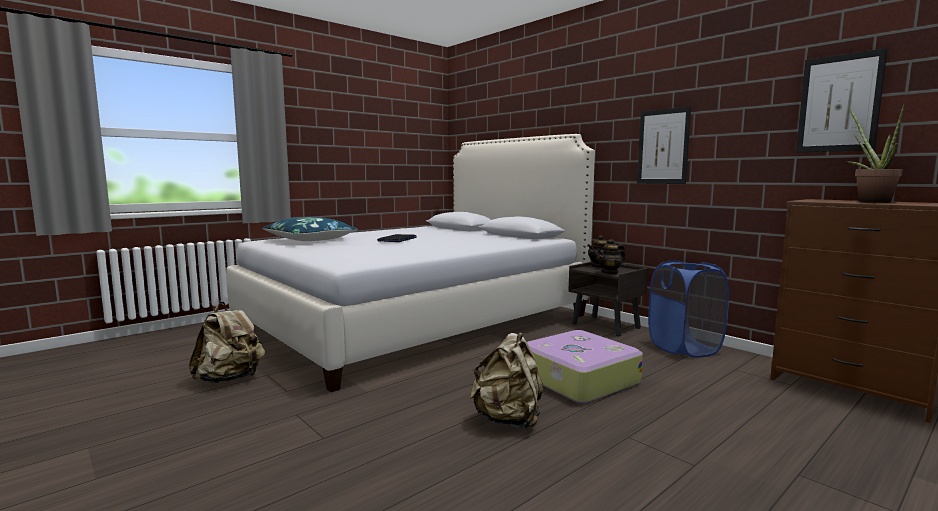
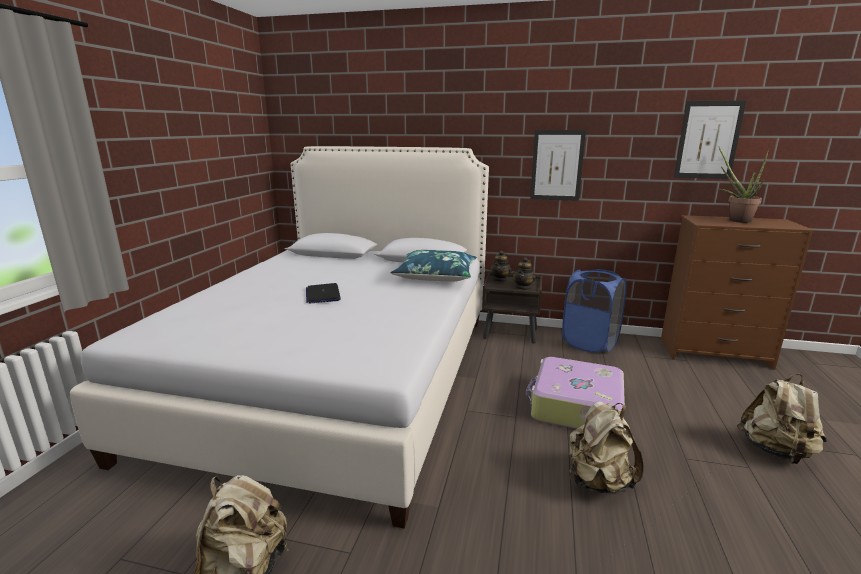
camera: 35 degrees left, 10 degrees up
(310, 239) = (209, 319): blue pillow -> blue pillow (436, 276)
(762, 468) = (776, 451): none -> beige backpack

